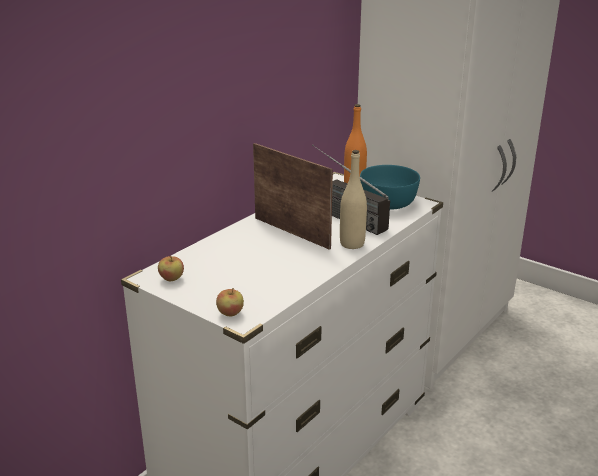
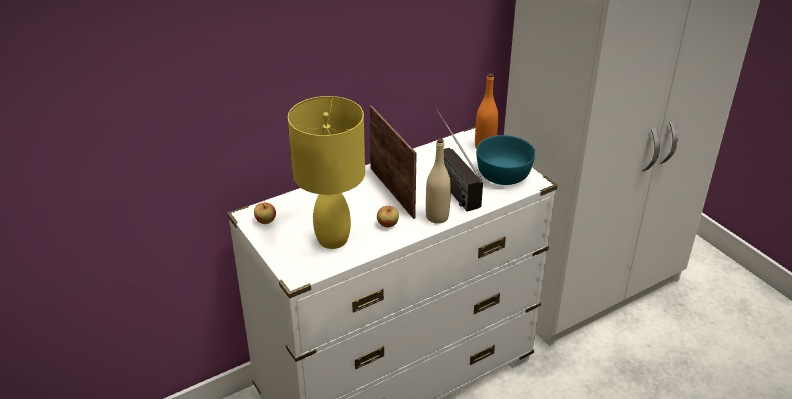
camera: 20 degrees right, 10 degrees up
(230, 313) = (291, 268): apple -> apple (388, 224)
(257, 281) = (331, 239): none -> yellow table lamp

